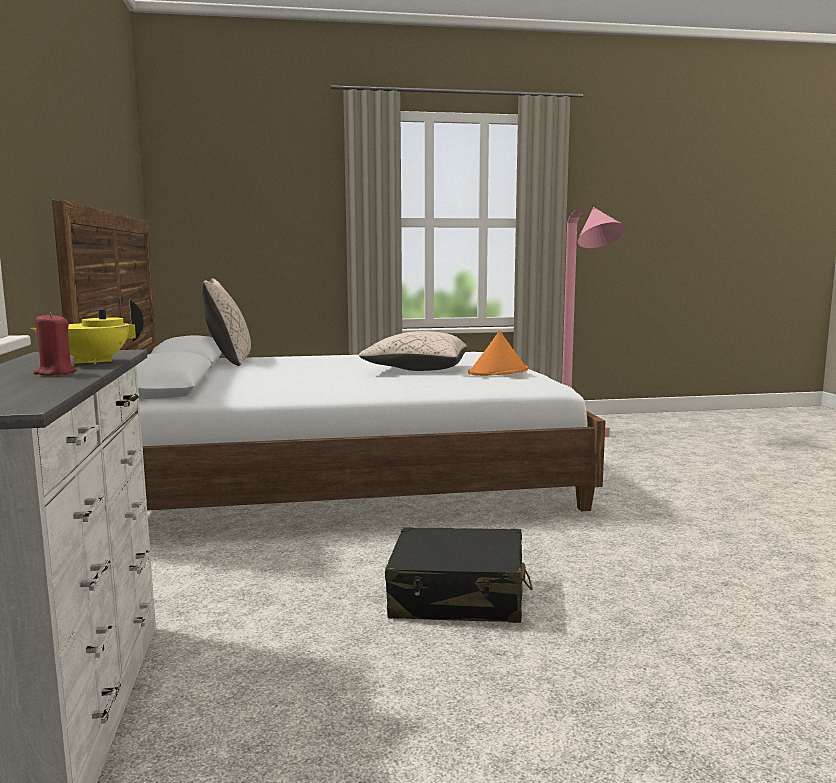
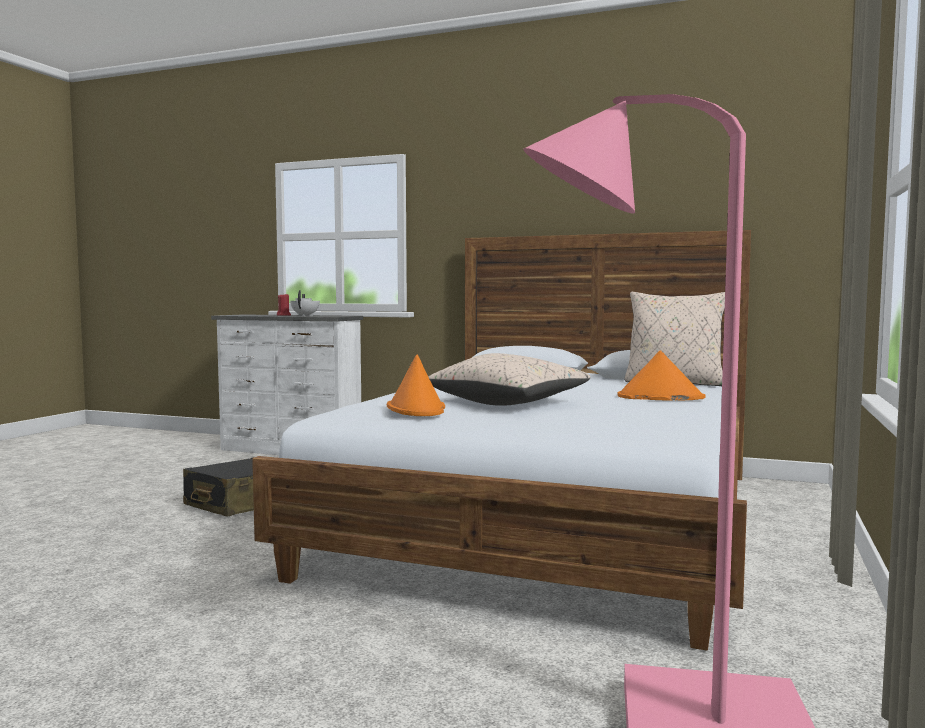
camera: 120 degrees right, 5 degrees down
(93, 362) = (305, 316): yellow teapot -> white teapot
(333, 358) = (660, 397): none -> orange hat

